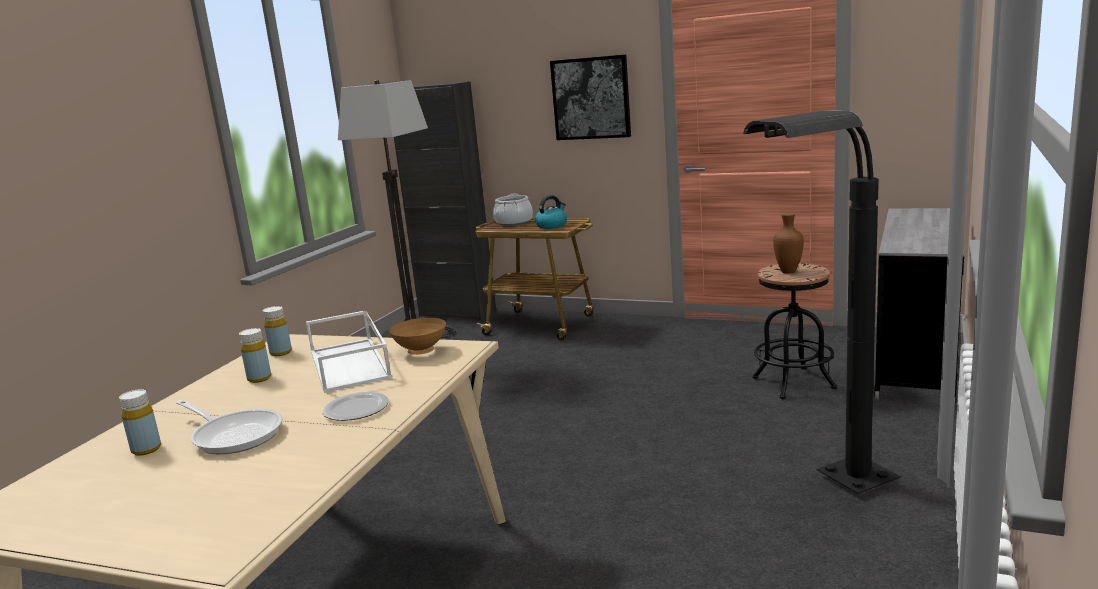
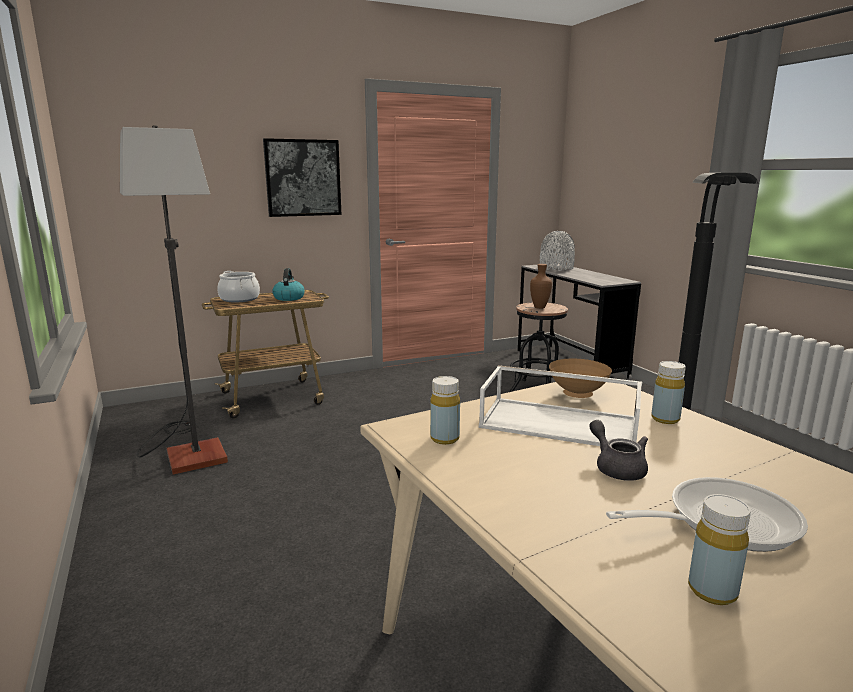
camera: 50 degrees left, 0 degrees up
(259, 378) = (523, 467): yellow bottle -> yellow bottle (665, 419)
(288, 396) = (617, 467): none -> grey teapot
(355, 409) = (713, 451): plate -> none
(457, 313) = (156, 407): black cabinet -> none
(919, 217) = (556, 268): none -> grey vase

